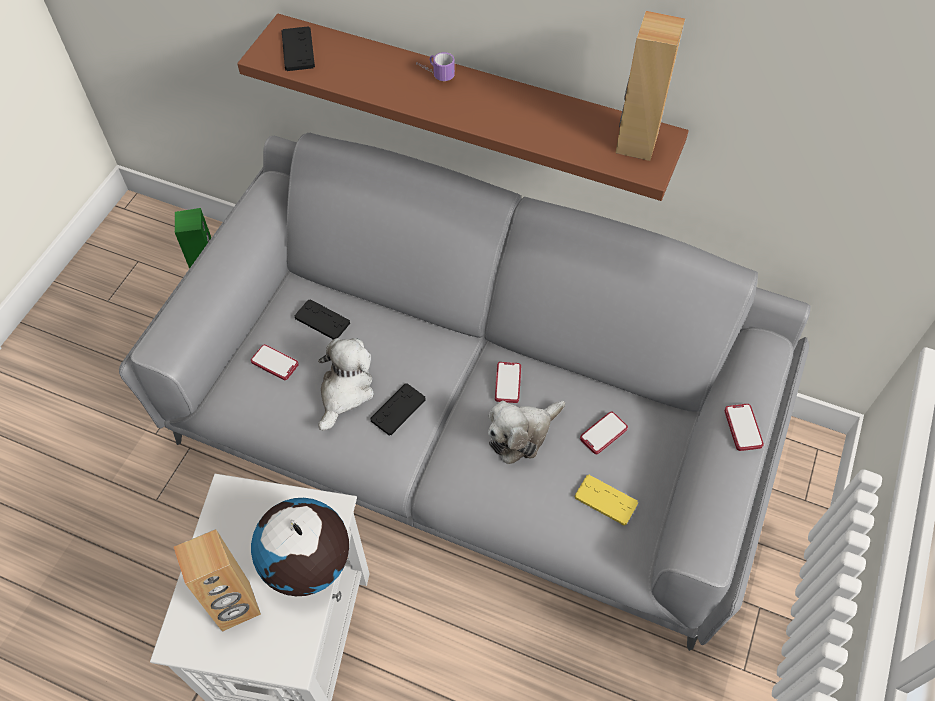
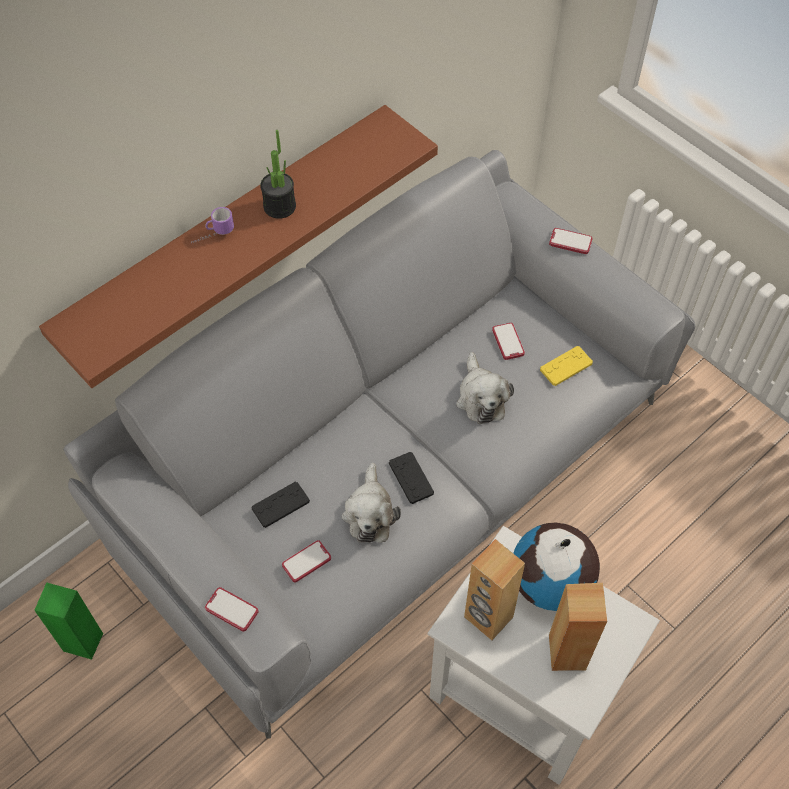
camera: 65 degrees left, 0 degrees up
(298, 50) = (106, 325): black game controller -> none
(345, 391) = (370, 513): plush toy -> plush toy turned 135 degrees counterclockwise
(498, 104) = (279, 206): none -> potted plant
(507, 383) = (427, 387): phone -> phone (231, 610)
(636, 143) = (379, 140): brown speaker -> brown speaker (488, 617)

